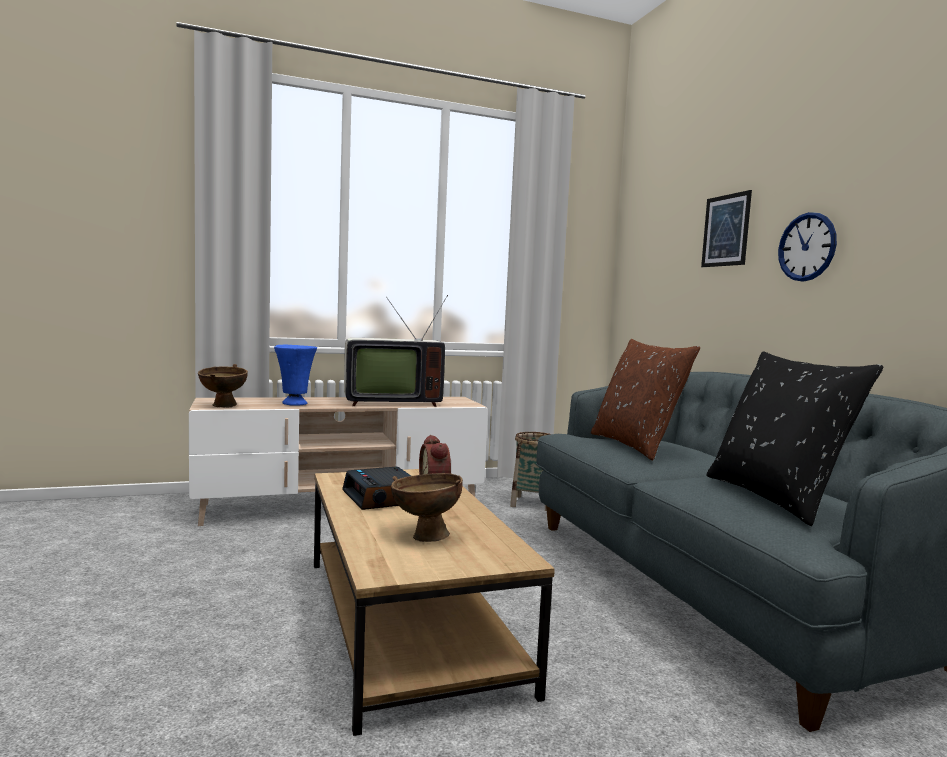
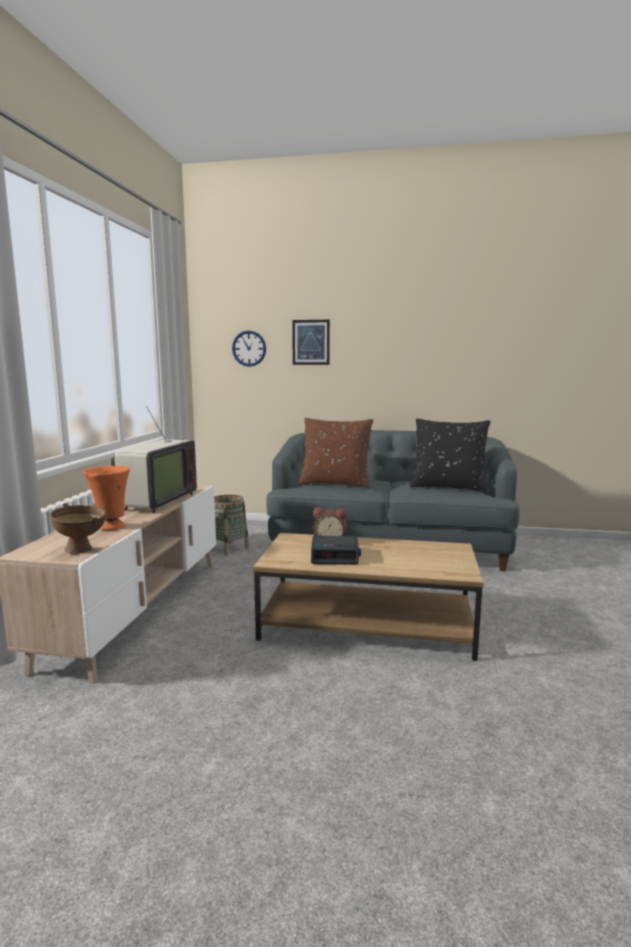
camera: 60 degrees left, 5 degrees up
(294, 403) = (111, 527): blue vase -> orange vase
(423, 535) = (414, 558): brown bowl -> none
(807, 247) = (373, 357): wall clock -> wall clock (249, 348)

